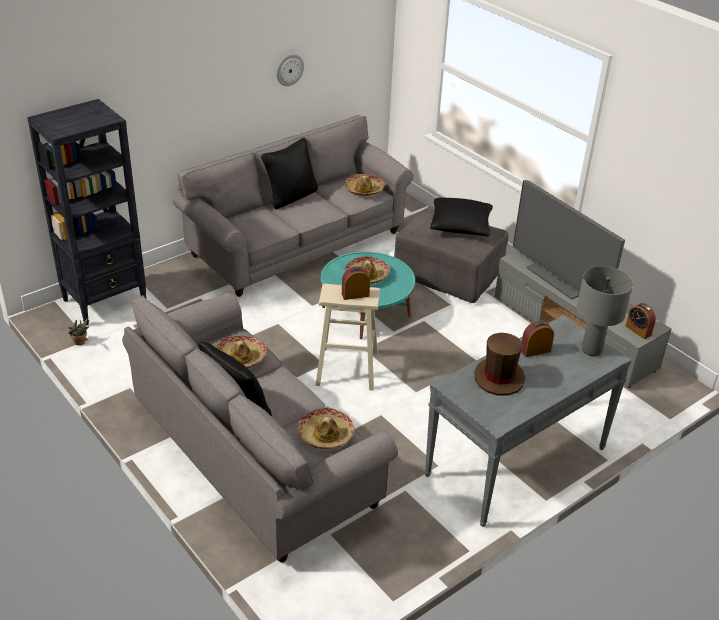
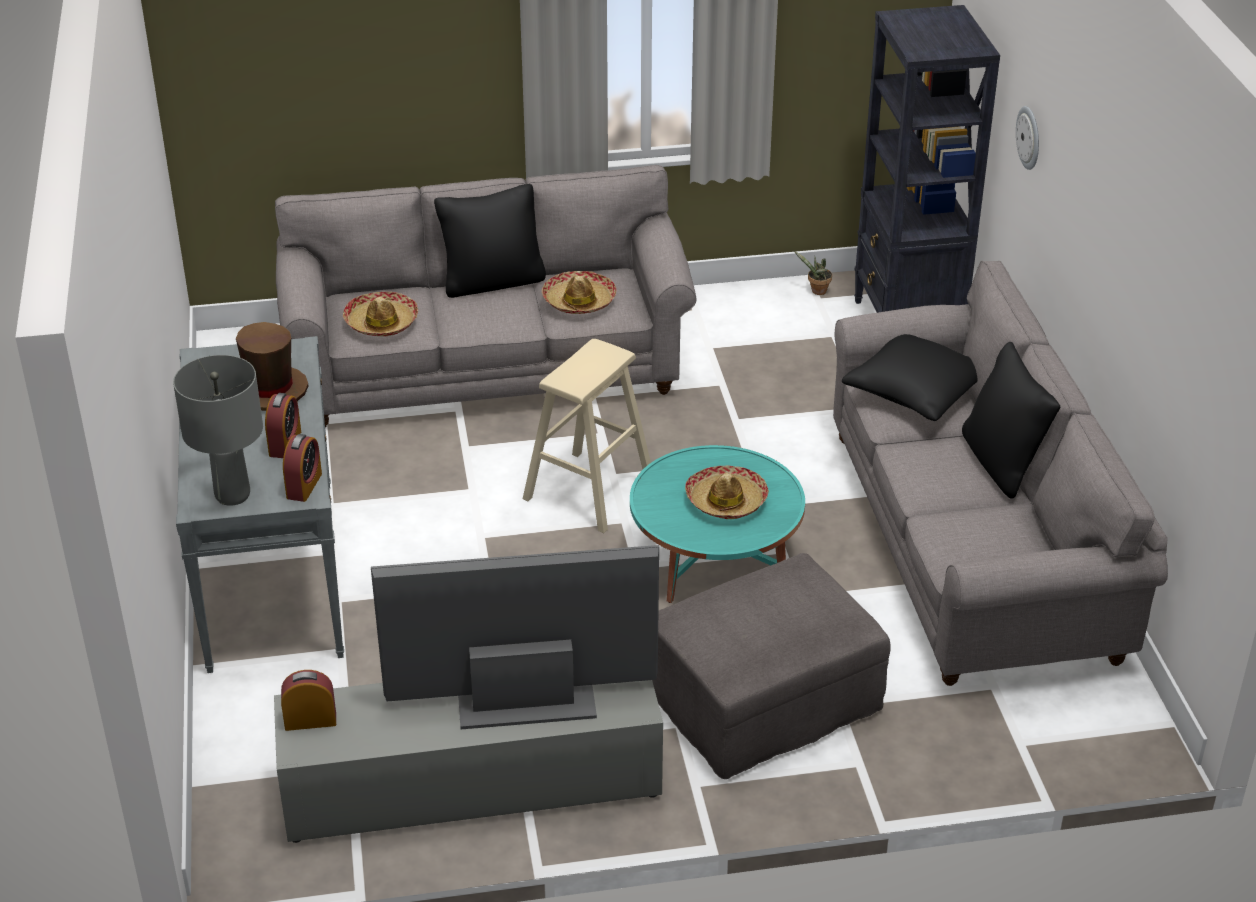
camera: 120 degrees right, 0 degrees up
(289, 69) = (1142, 295): wall clock -> wall clock (1029, 137)
(355, 295) = (582, 371): alarm clock -> alarm clock (304, 486)
(364, 189) = (977, 552): hat -> none
(460, 226) = (771, 630): black pillow -> black pillow (914, 391)

